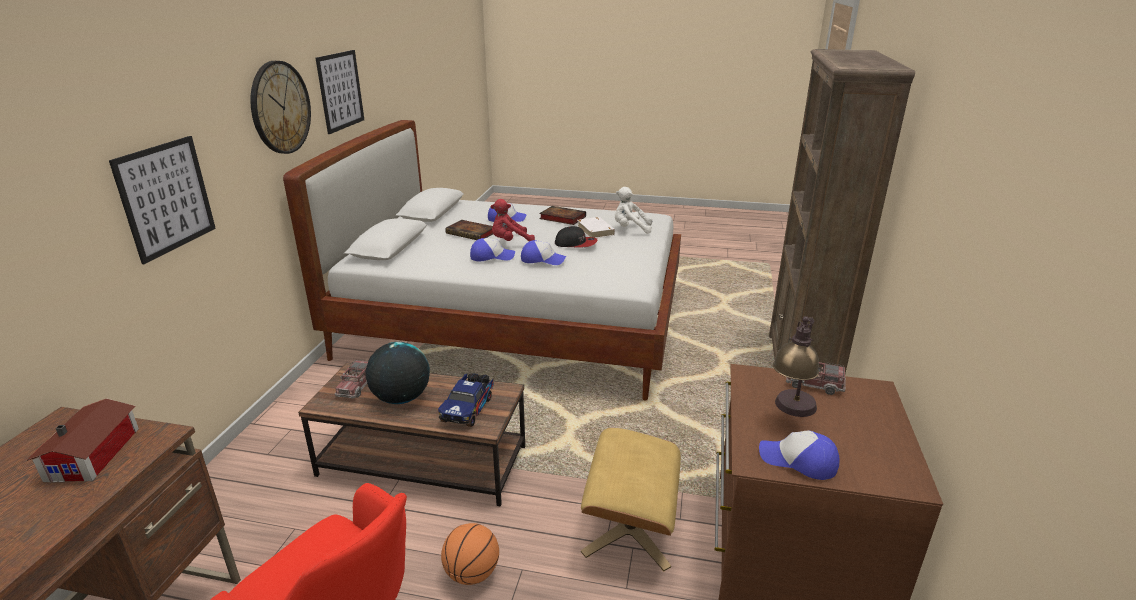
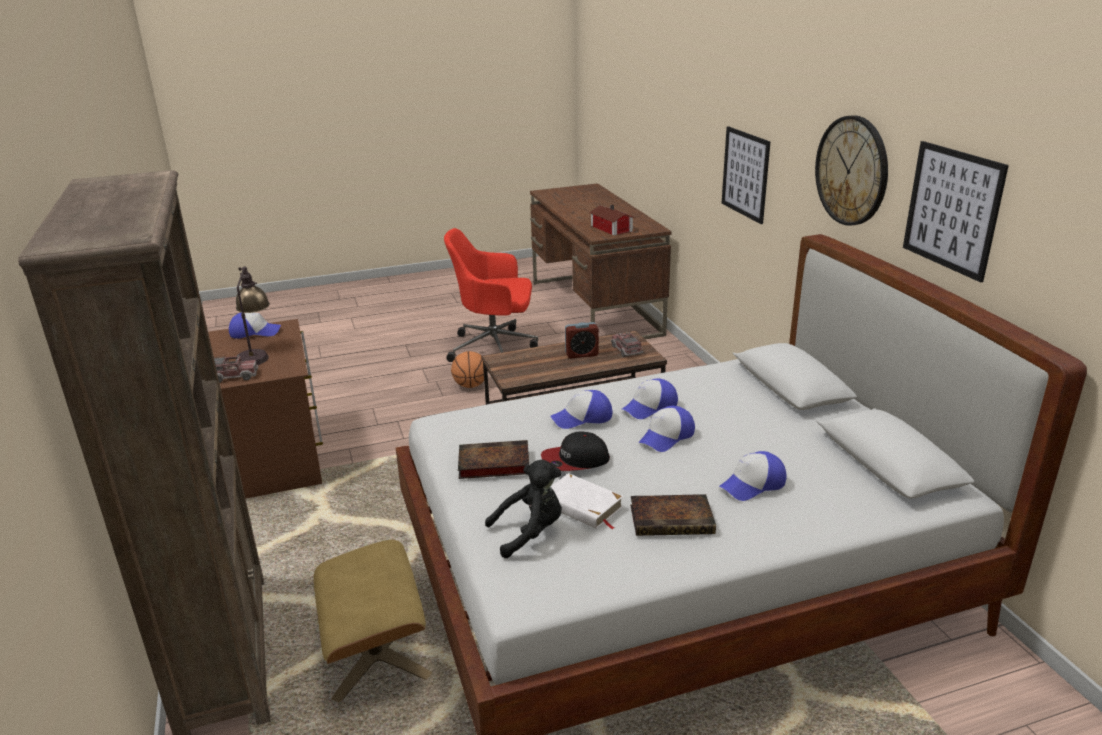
camera: 150 degrees right, 0 degrees up
(401, 398) = (581, 354): globe -> alarm clock
(468, 408) = (524, 363): toy truck -> none
(472, 233) = (743, 437): book -> book (492, 464)
(510, 242) = (667, 437): red plush toy -> cap
(629, 530) = (384, 431): beige ottoman -> beige ottoman (377, 656)
(630, 229) = (530, 533): white plush toy -> black plush toy

